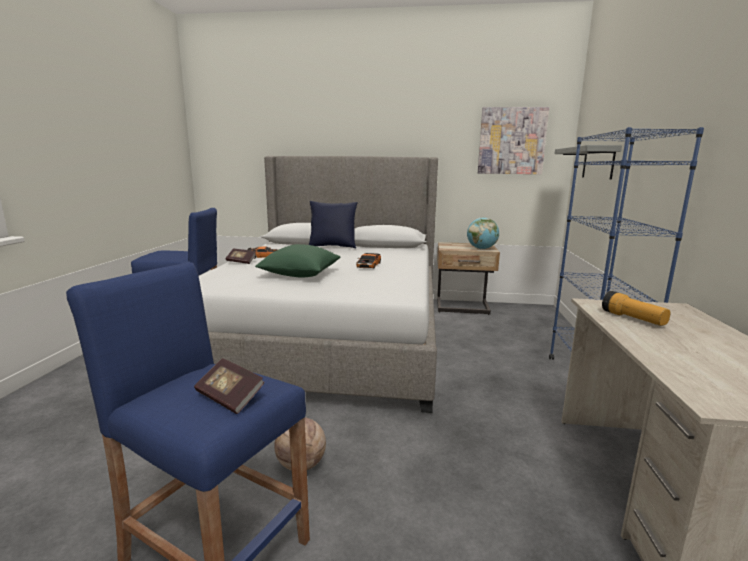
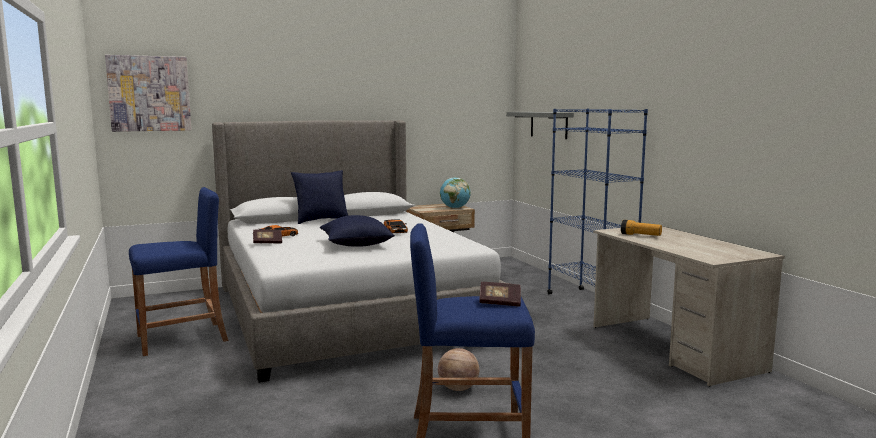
camera: 30 degrees left, 5 degrees down
(300, 275) = (356, 245): green pillow -> blue pillow
(511, 141) = (464, 103): picture -> picture (149, 93)

